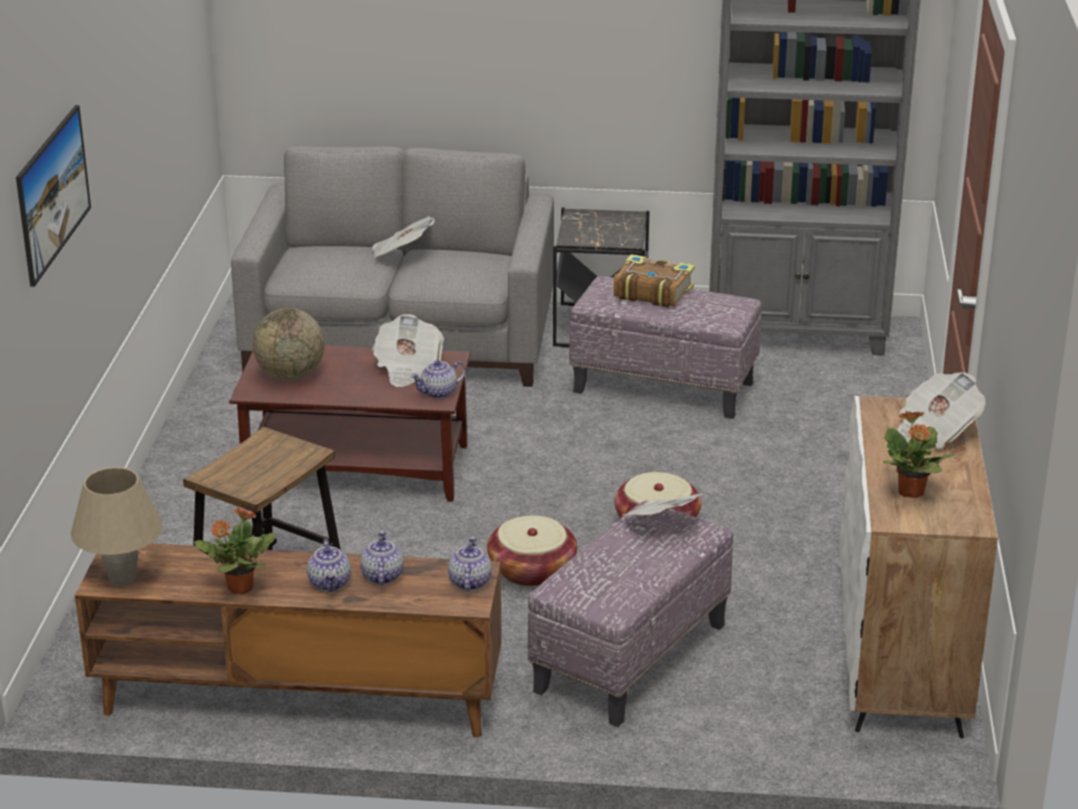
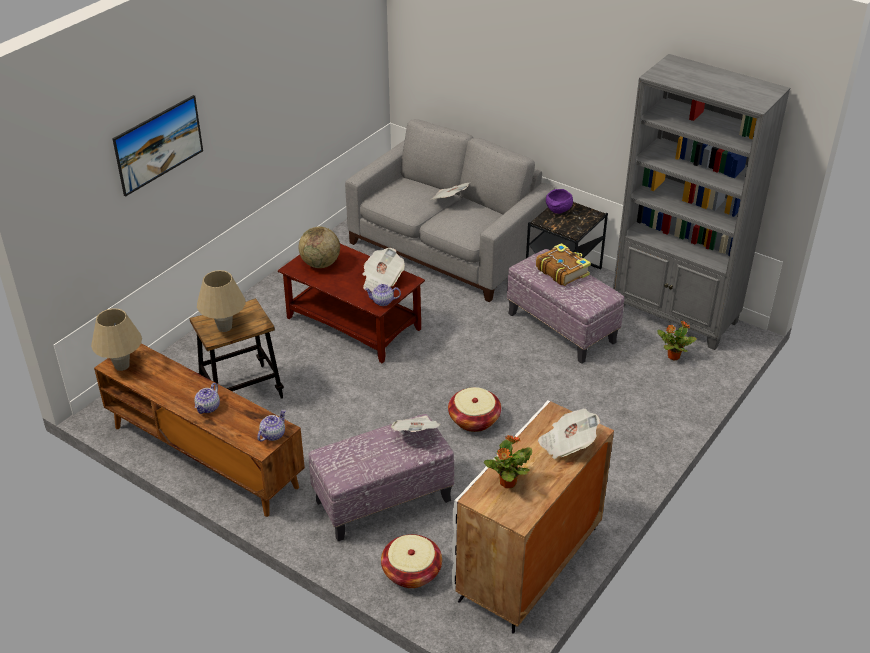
camera: 30 degrees right, 10 degrees up
(239, 588) = (165, 393): potted plant -> potted plant (673, 356)
(255, 474) = (224, 327): none -> beige table lamp
(381, 576) = (235, 413): teapot -> none
(532, 570) = (383, 423): basket -> basket (411, 572)
(581, 224) = (558, 211): none -> purple bowl

